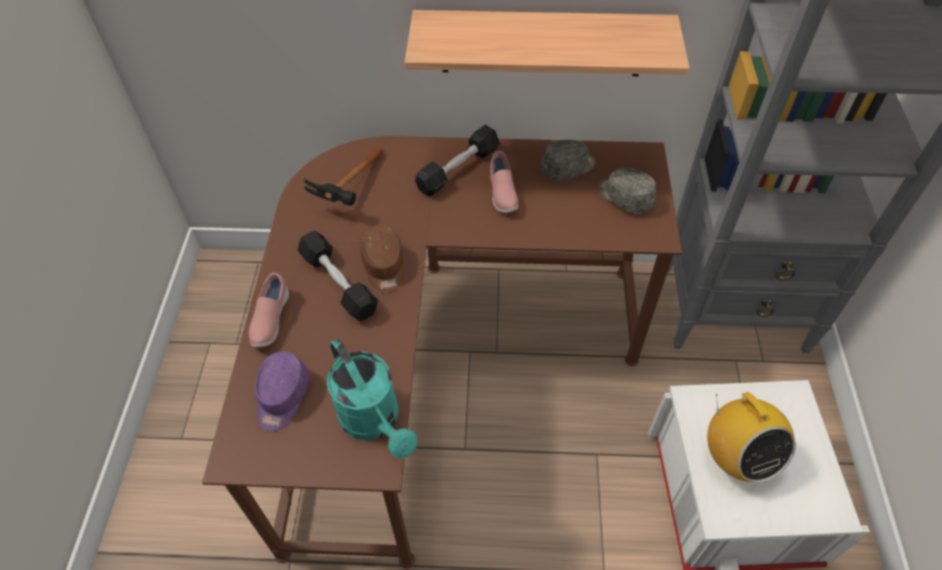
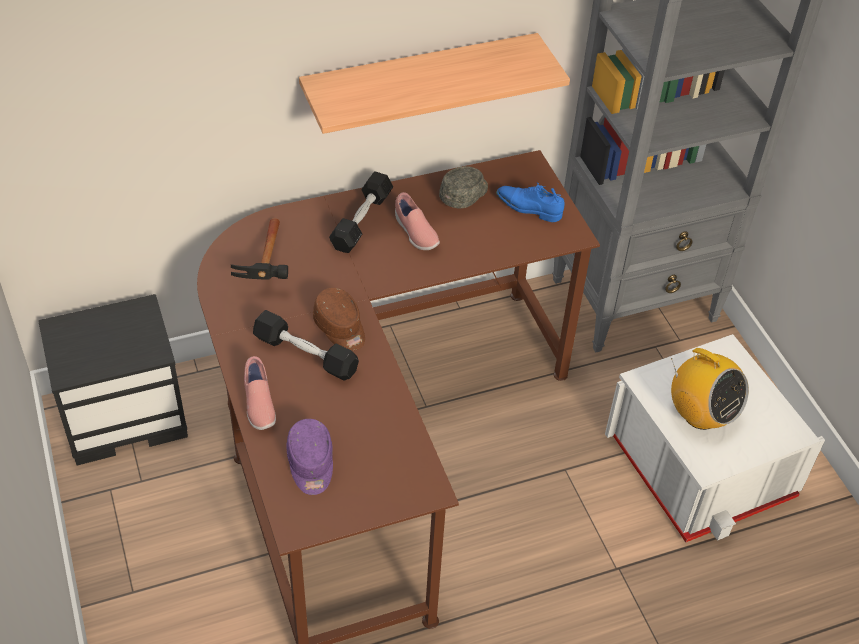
camera: 25 degrees left, 5 degrees down
(253, 283) = (126, 415): none -> black nightstand
(375, 421) = (407, 458): turquoise watering can -> none
(624, 197) = (528, 208): grey cap -> blue shoe

